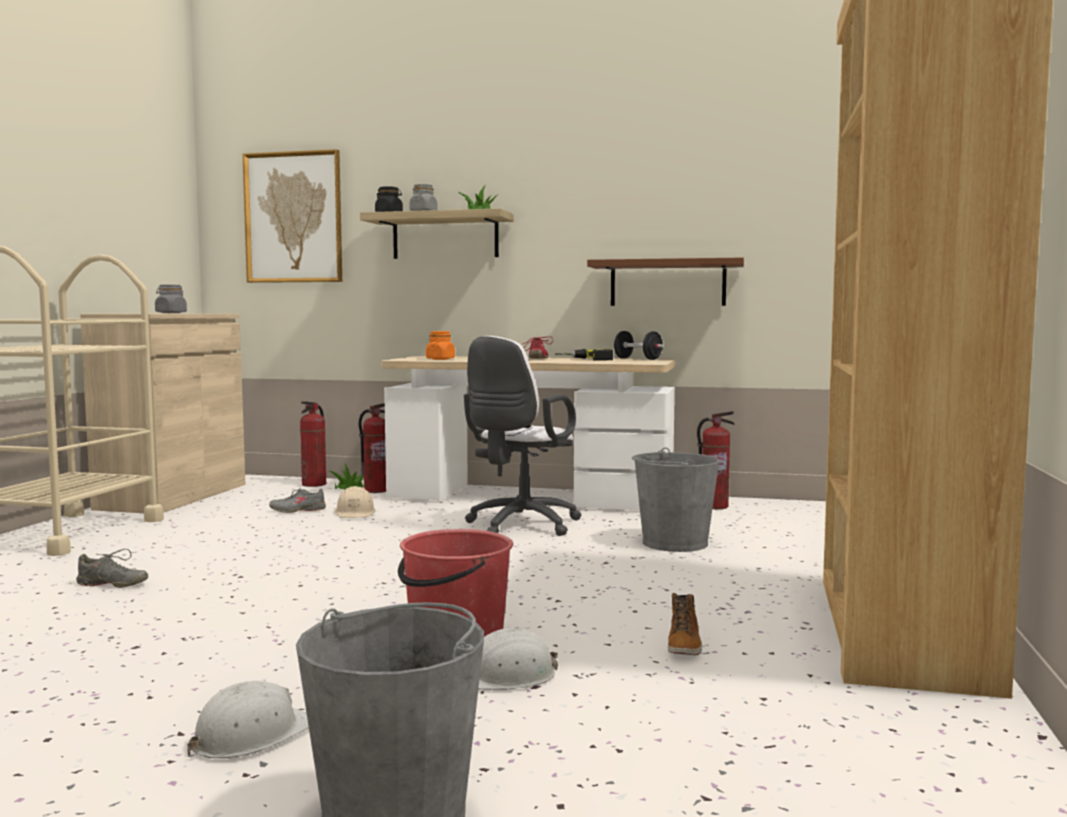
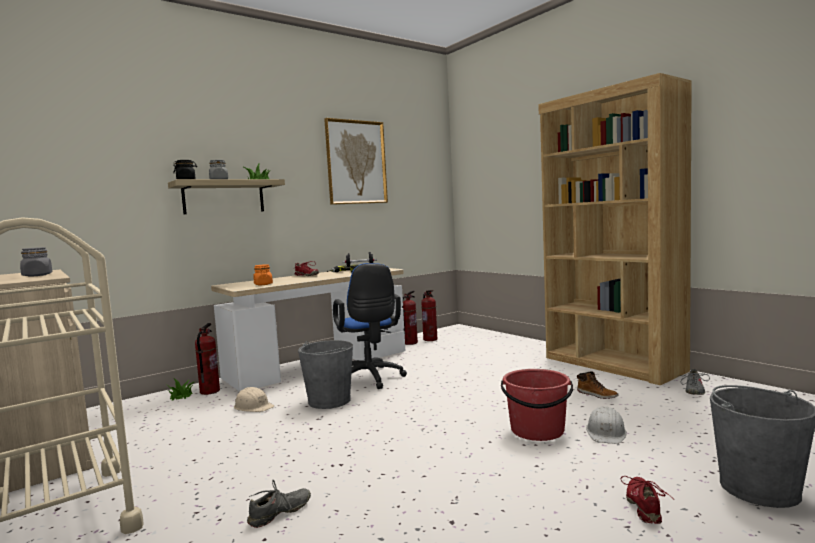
camera: 50 degrees left, 0 degrees up
(251, 736) = (645, 506): white hard hat -> red shoe
(293, 217) = (81, 181): picture -> picture (356, 162)
(298, 510) = (206, 420): grey shoe -> grey shoe (693, 390)
(314, 484) = (144, 403): fire extinguisher -> fire extinguisher (430, 339)
(519, 526) = (370, 379): white office chair -> blue office chair
(667, 283) = (362, 224): brown shelf -> none
(674, 543) = (455, 362): grey bucket -> grey bucket (329, 401)

